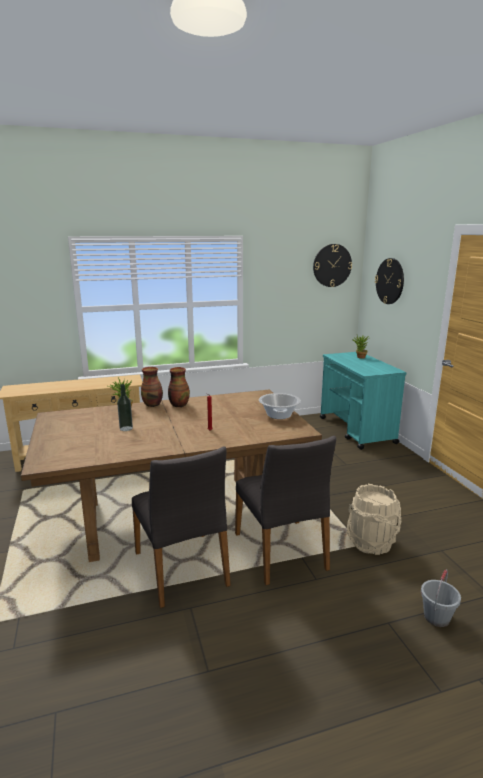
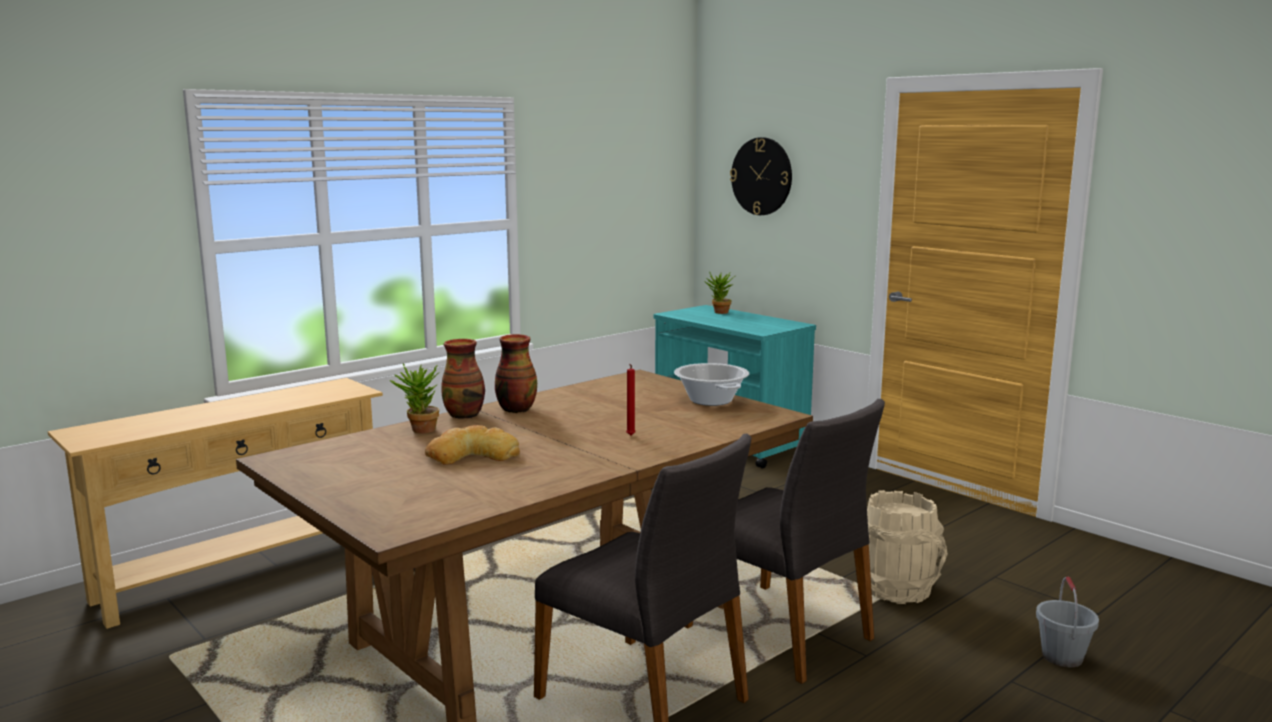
camera: 25 degrees left, 5 degrees down
(126, 428) = (472, 455): bottle -> bread
(332, 265) = (652, 154): wall clock -> none

